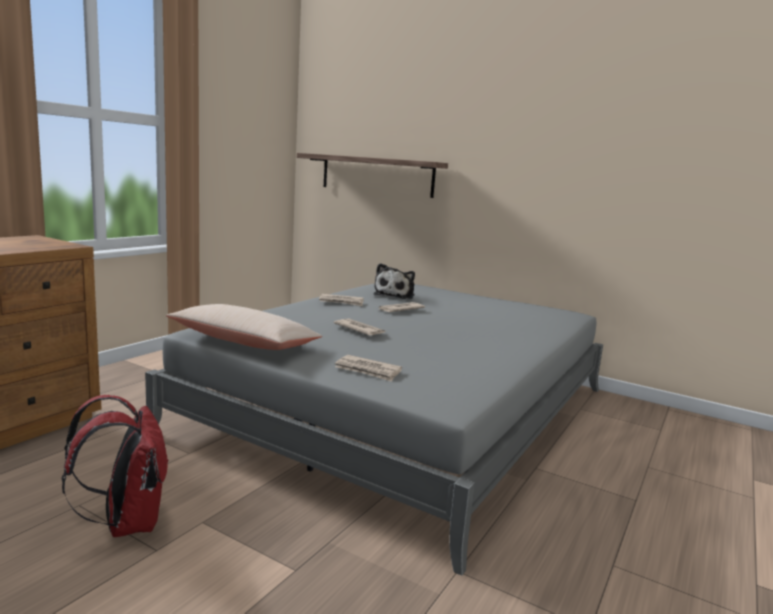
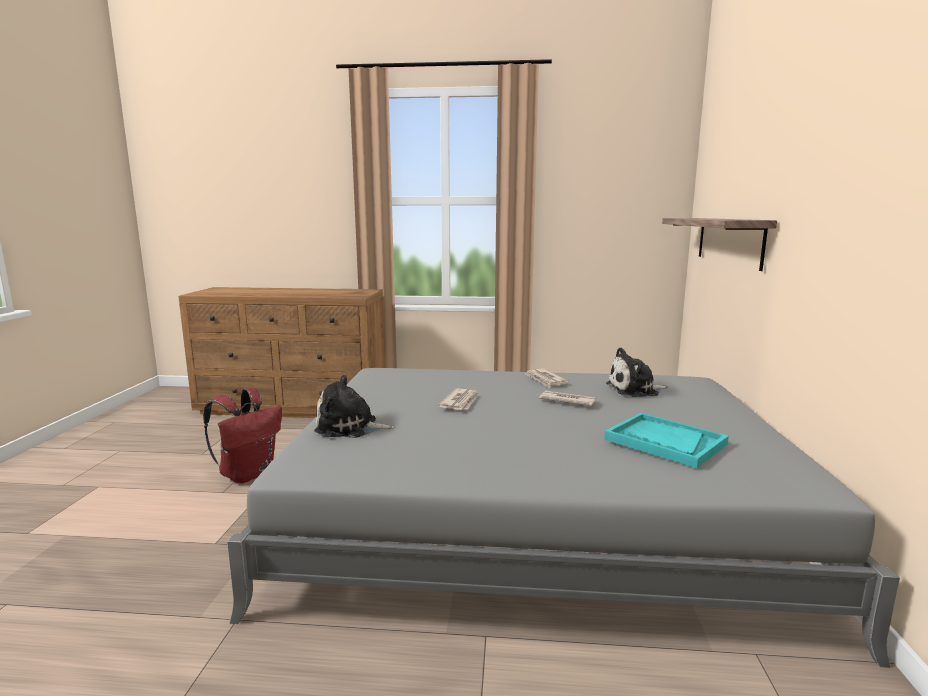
camera: 65 degrees right, 0 degrees up
(244, 342) = (370, 384): beige pillow -> none
(368, 371) = (350, 427): newspaper -> plush toy
(501, 313) = (664, 442): none -> turquoise tray

